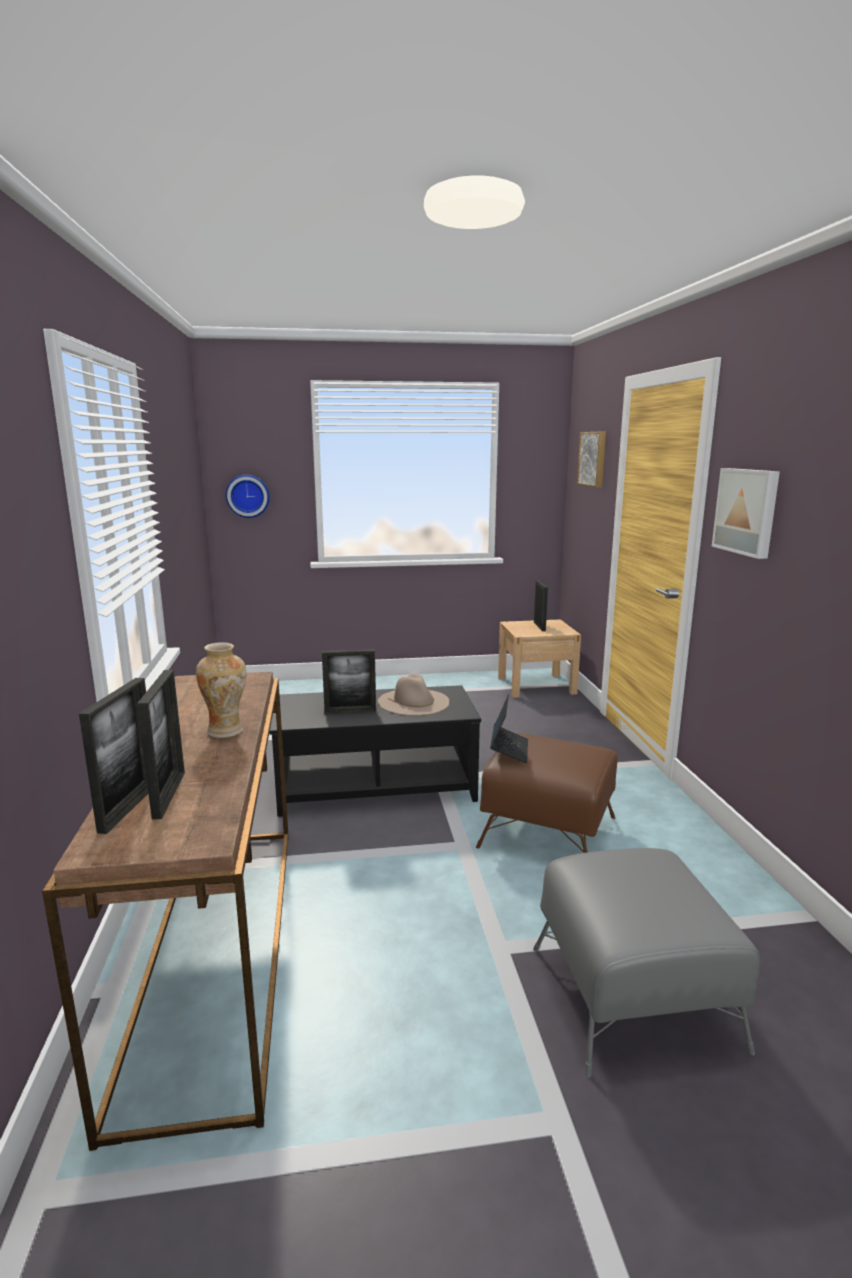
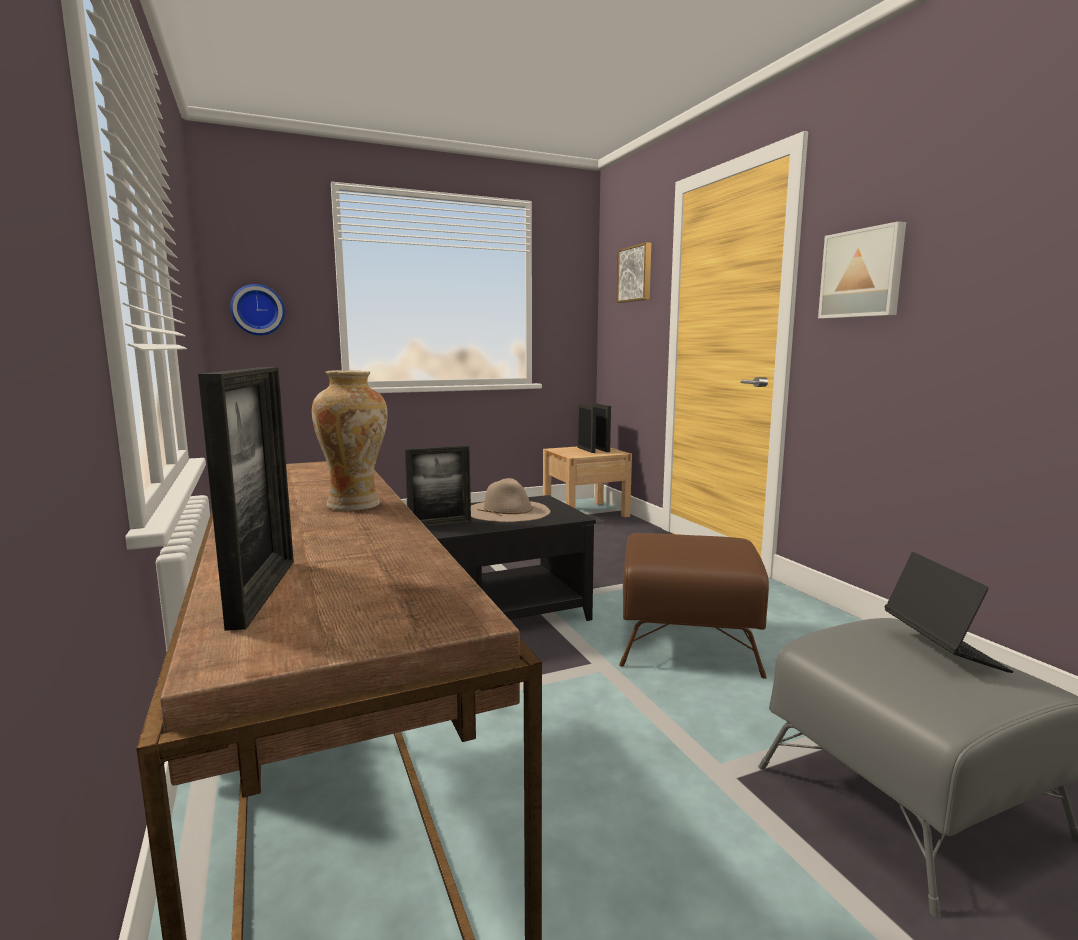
camera: 15 degrees left, 5 degrees down
(169, 794) = (326, 570): picture frame -> picture frame (600, 449)
(509, 749) = (644, 545): laptop -> laptop (942, 649)

